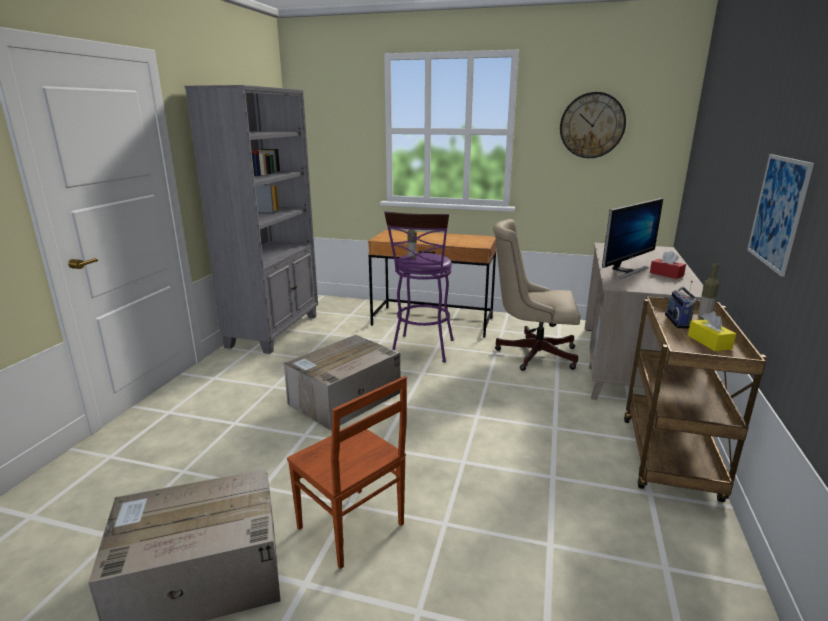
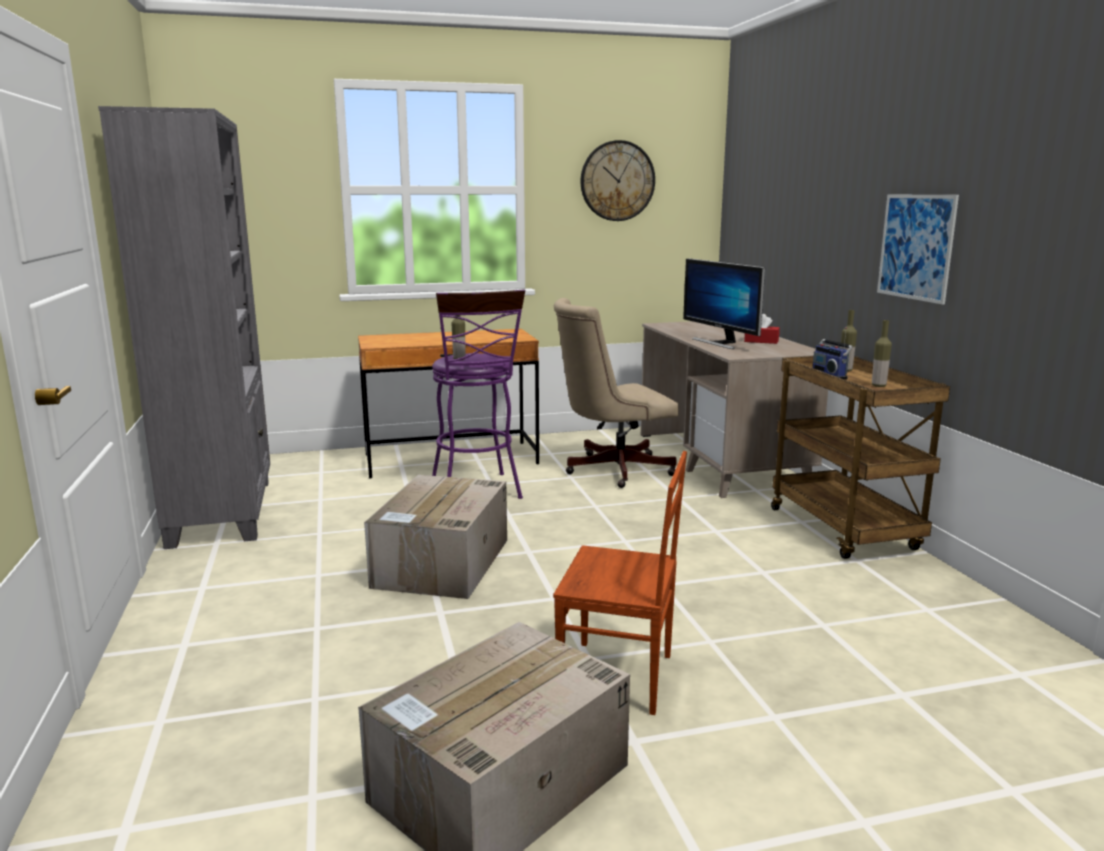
camera: 30 degrees left, 5 degrees down
(625, 271) = (720, 343): monitor -> monitor turned 135 degrees clockwise
(709, 342) = (878, 386): yellow tissue box -> bottle

